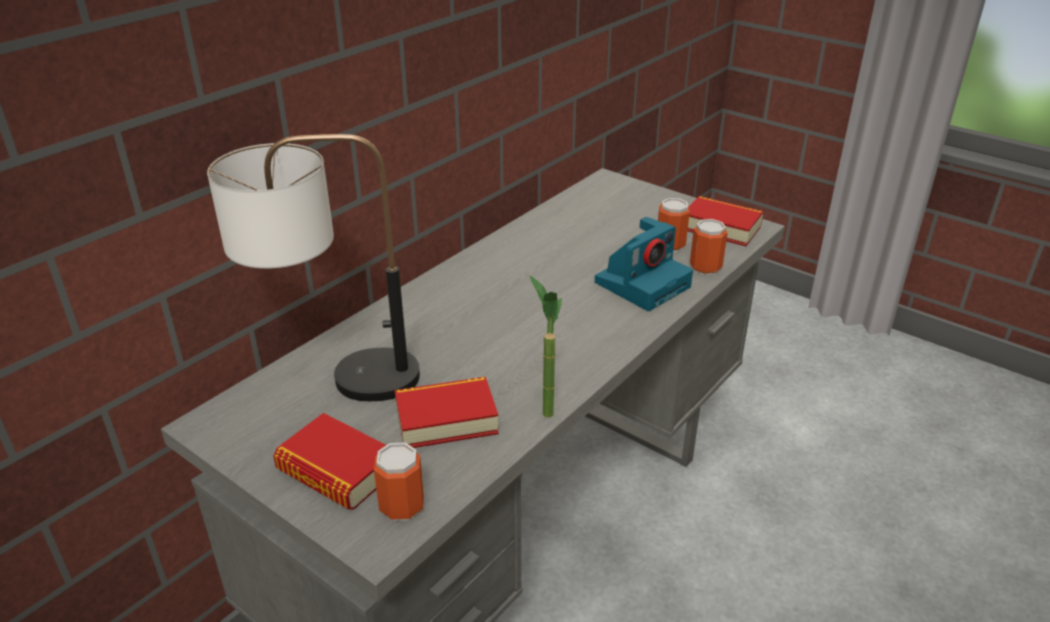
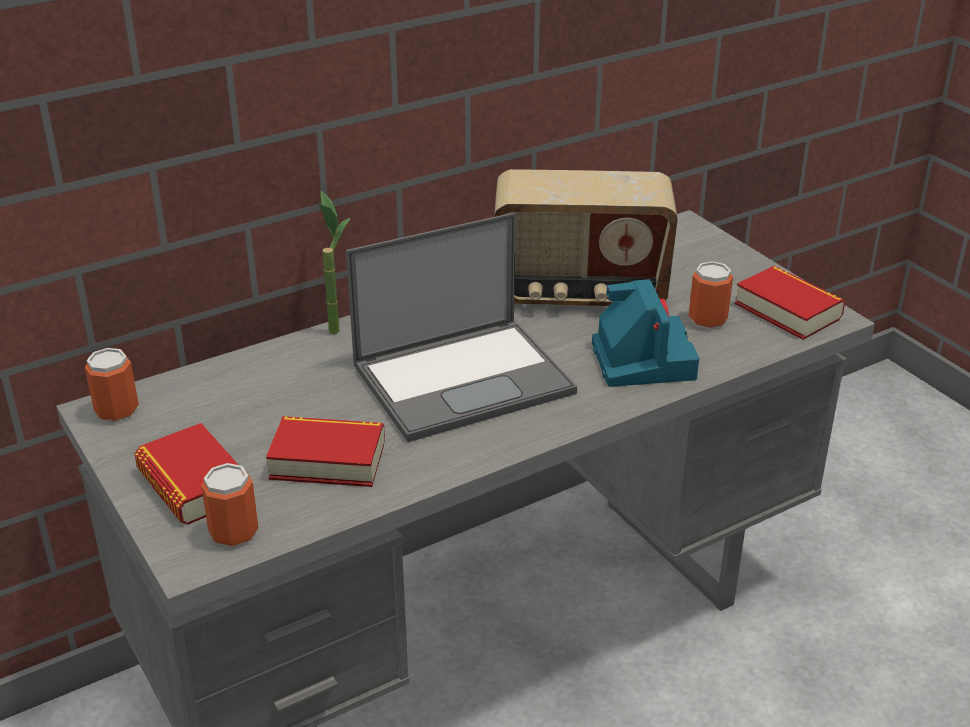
camera: 20 degrees right, 0 degrees up
(335, 379) = (242, 394): table lamp -> none
(517, 326) = (465, 378): none -> laptop
(544, 406) = (437, 470): potted plant -> potted plant (335, 325)
(564, 243) = (580, 294): none -> radio
(643, 283) = (641, 359): camera -> camera turned 75 degrees counterclockwise
(705, 267) = (732, 355): can -> can (117, 411)

